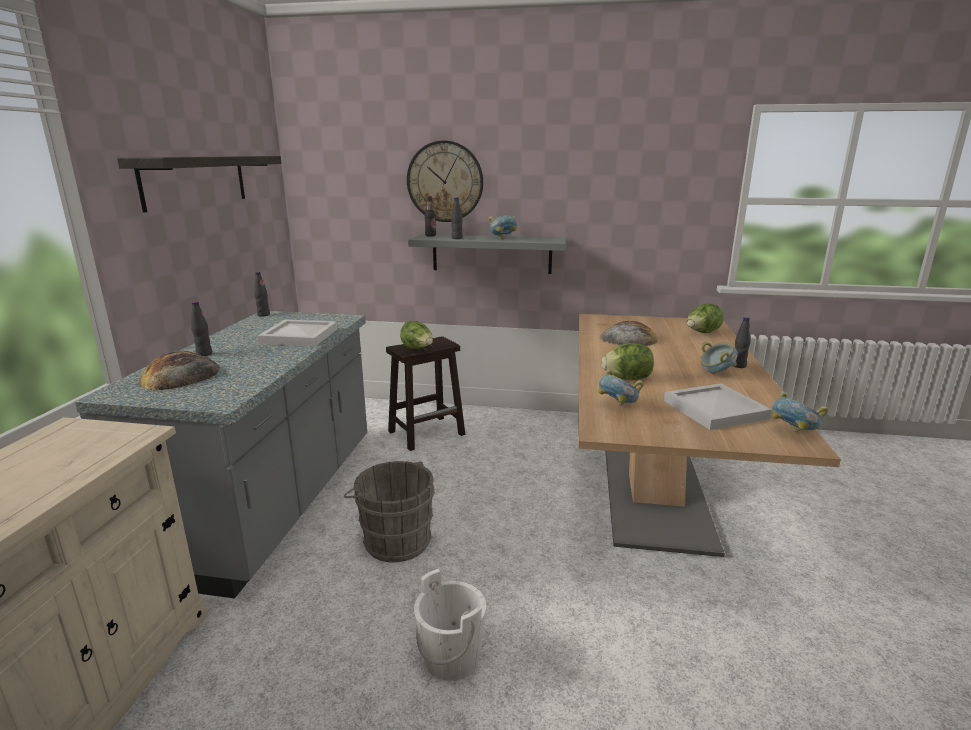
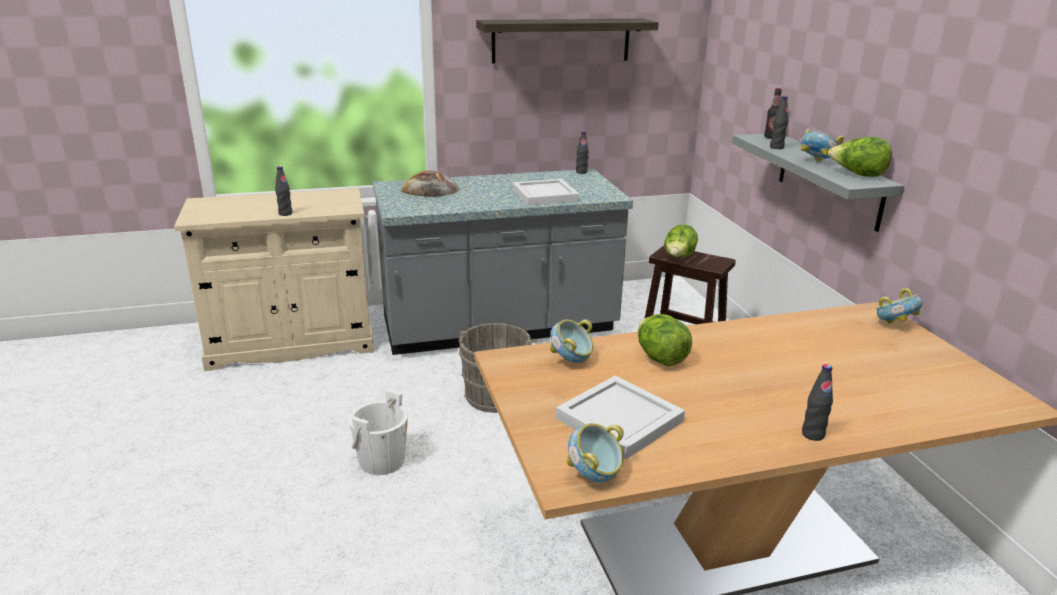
camera: 65 degrees right, 5 degrees up
(204, 354) = (474, 183): black bottle -> black bottle (285, 213)
(445, 181) = (809, 73): wall clock -> none
(628, 338) = (817, 345): bread -> none
(702, 333) = (937, 398): lettuce -> lettuce (857, 175)
(715, 373) = (754, 416): bowl -> bowl (894, 325)

